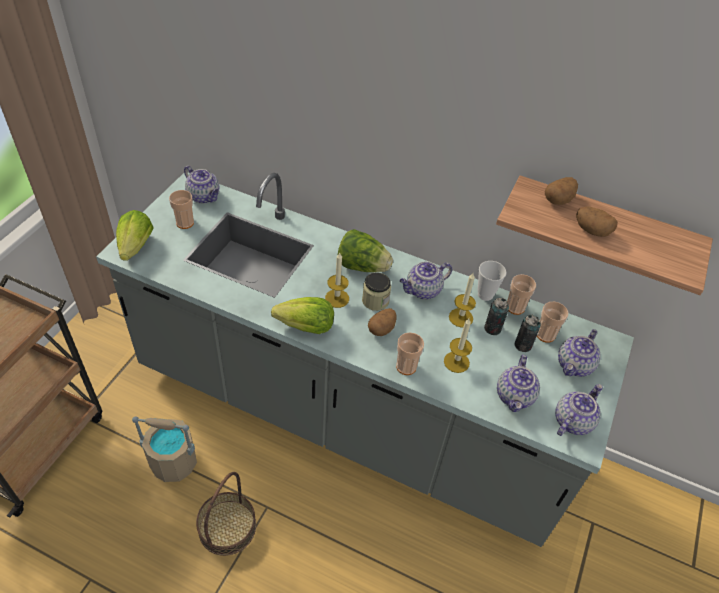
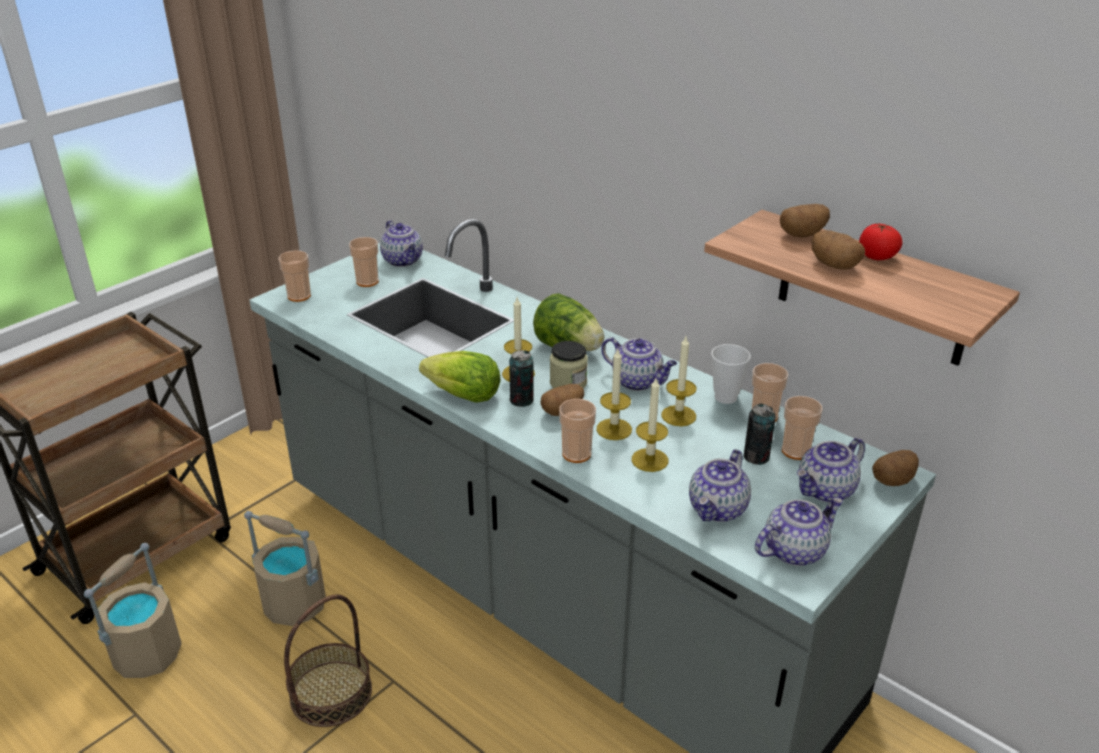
camera: 20 degrees right, 15 degrees down
(78, 528) = (147, 654): none -> beige bucket
(136, 246) = (299, 296): lettuce -> cup
(422, 291) = (638, 381): teapot -> teapot turned 135 degrees counterclockwise
(422, 338) = (614, 429): none -> candle
(492, 328) = (719, 433): can -> can (521, 400)
(611, 348) = (893, 480): none -> potato
(615, 216) = (877, 257): none -> tomato

